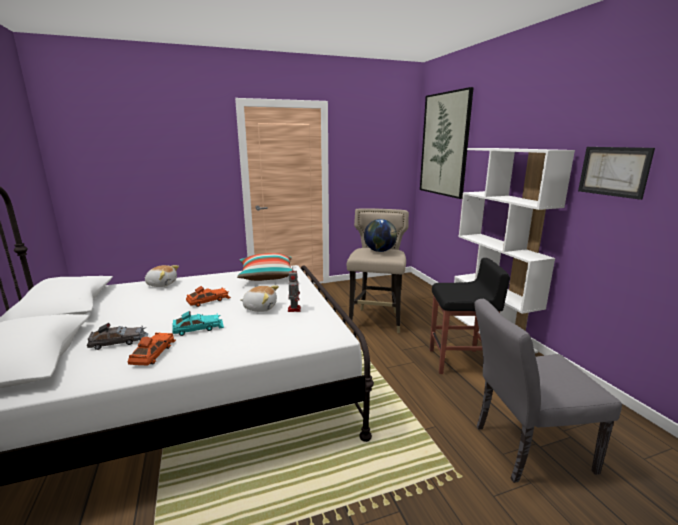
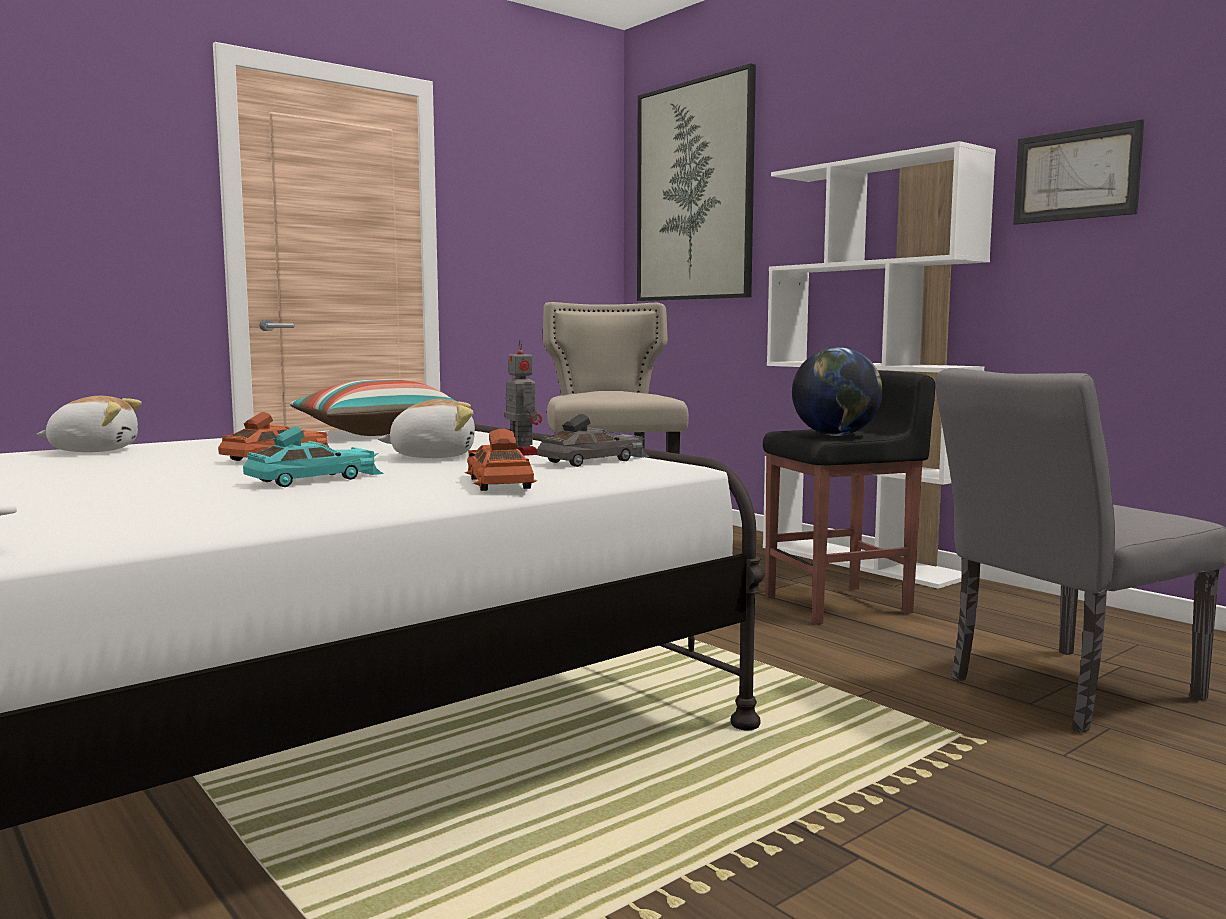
camera: 20 degrees left, 10 degrees down
(119, 342) = (111, 502): grey toy car -> grey toy car (594, 461)
(154, 353) = (248, 504): orange toy car -> orange toy car (499, 482)
(380, 251) = (616, 392): globe -> globe (836, 435)

